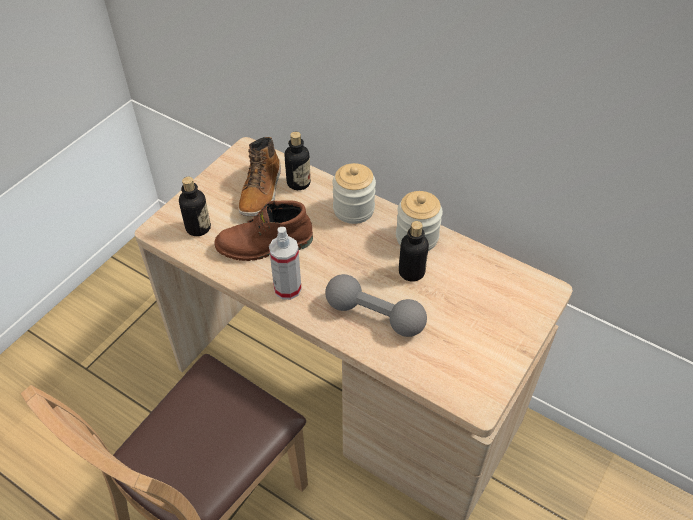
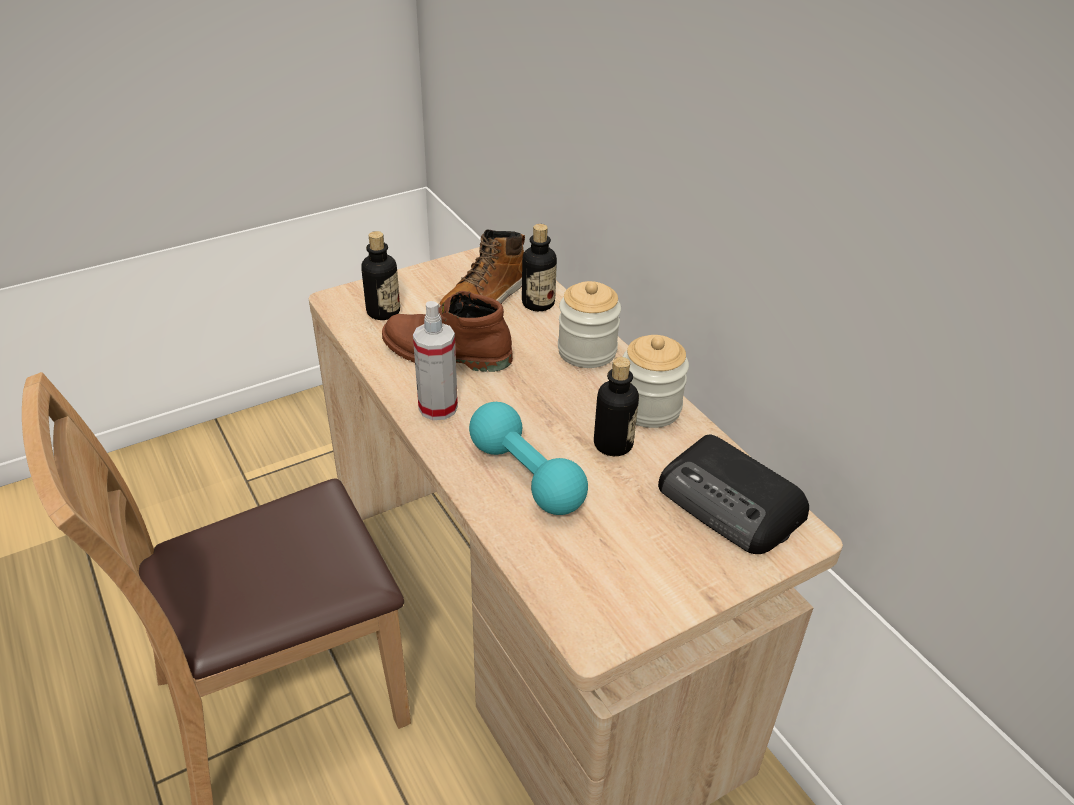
camera: 25 degrees right, 10 degrees down
(374, 316) = (526, 476): grey dumbbell -> turquoise dumbbell
(501, 285) = (731, 504): none -> radio

